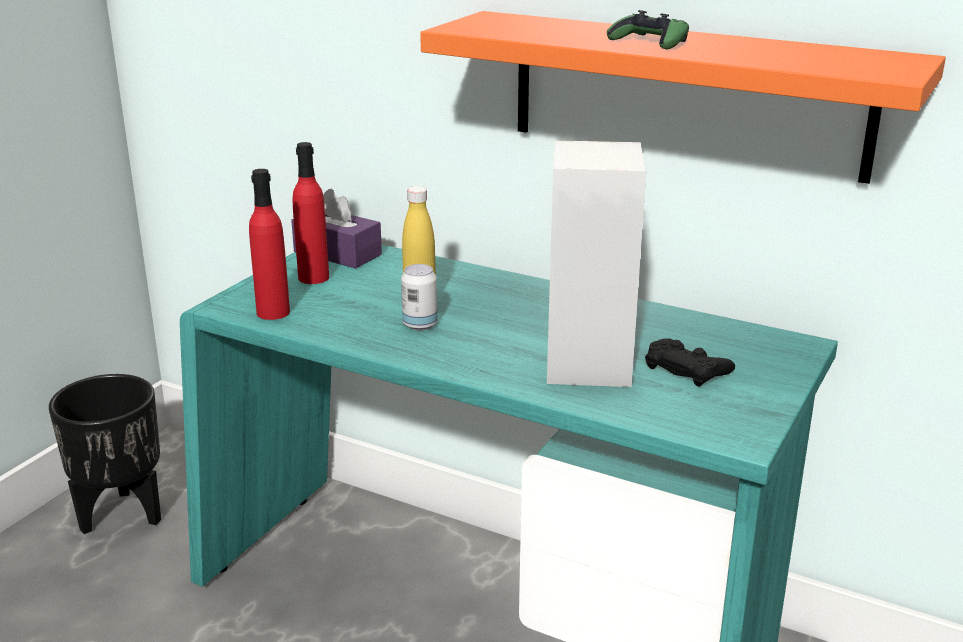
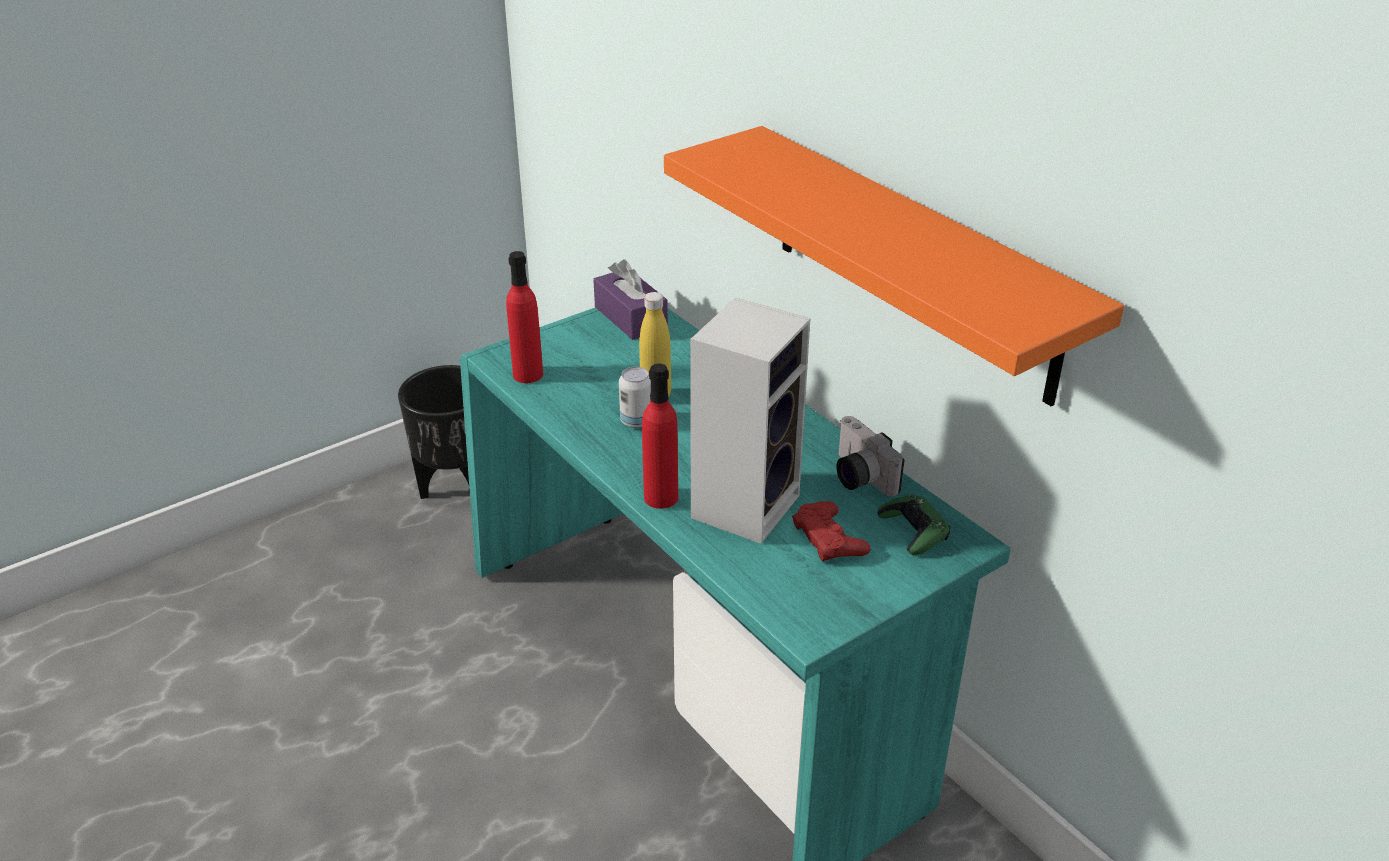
camera: 25 degrees right, 10 degrees up
(313, 277) = (589, 342): red bottle -> red bottle (661, 497)
(649, 42) = (849, 216): green game controller -> green game controller (913, 530)
(663, 321) = (857, 477): none -> camera
(686, 369) = (829, 538): black game controller -> red game controller

